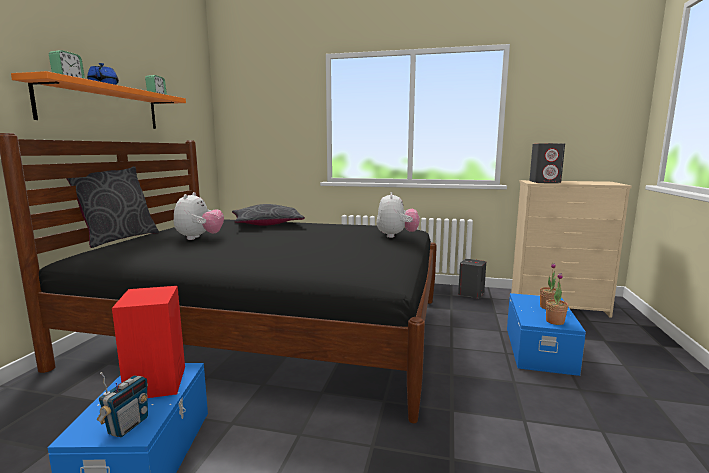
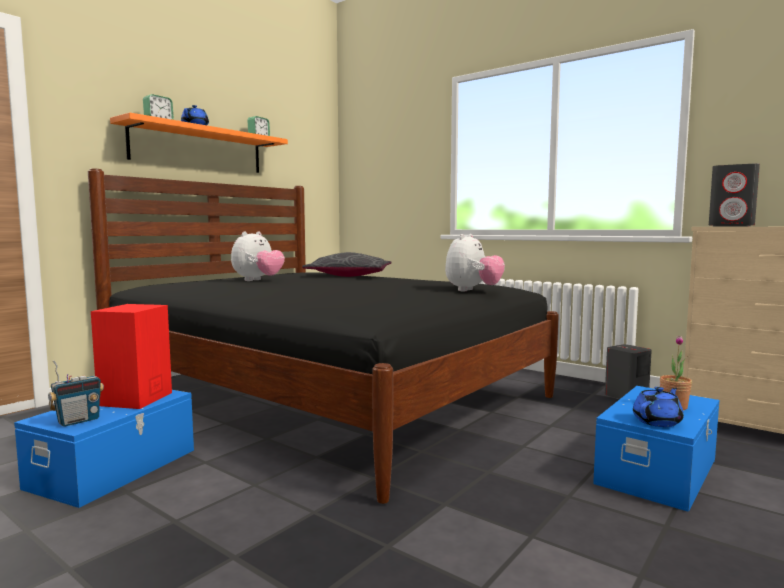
camera: 25 degrees right, 5 degrees down
(118, 239) = (195, 279): grey pillow -> none
(555, 321) = (658, 421): potted plant -> blue teapot

